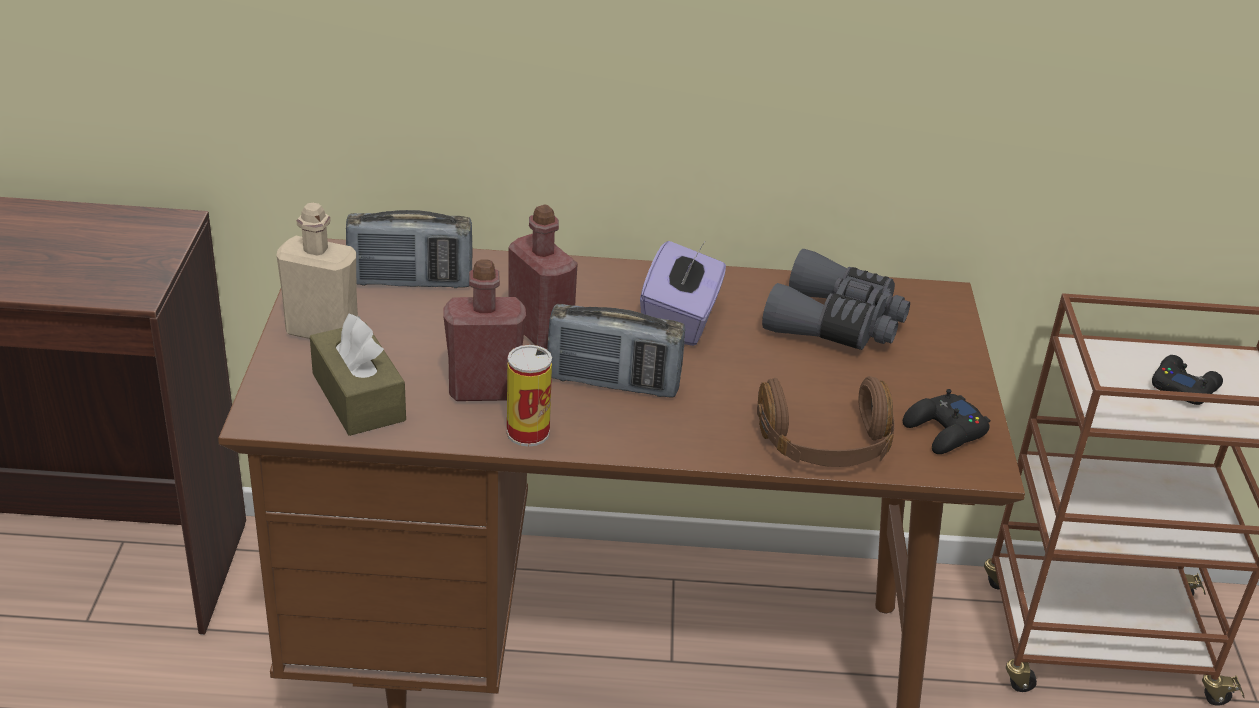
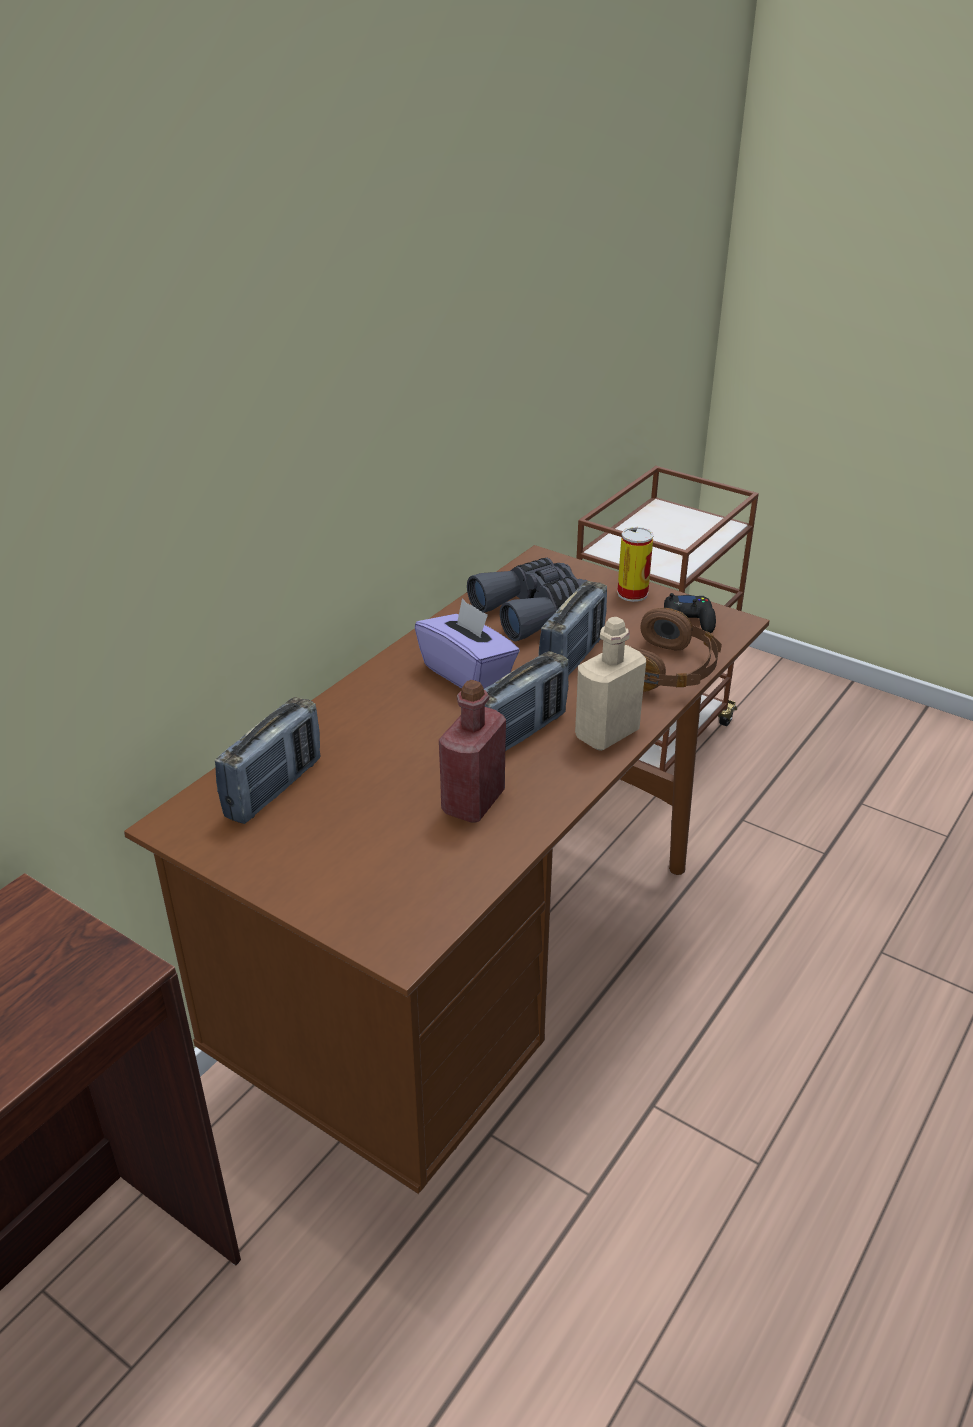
camera: 55 degrees left, 0 degrees up
(322, 331) = (298, 867): beige bottle -> beige bottle (607, 734)
(358, 397) = (421, 877): brown tissue box -> none
(528, 433) = (549, 799): can -> can (632, 593)
(540, 331) = (418, 744): red bottle -> none
(775, 375) = (572, 659): none -> radio
(1183, 387) = (670, 535): black game controller -> none

